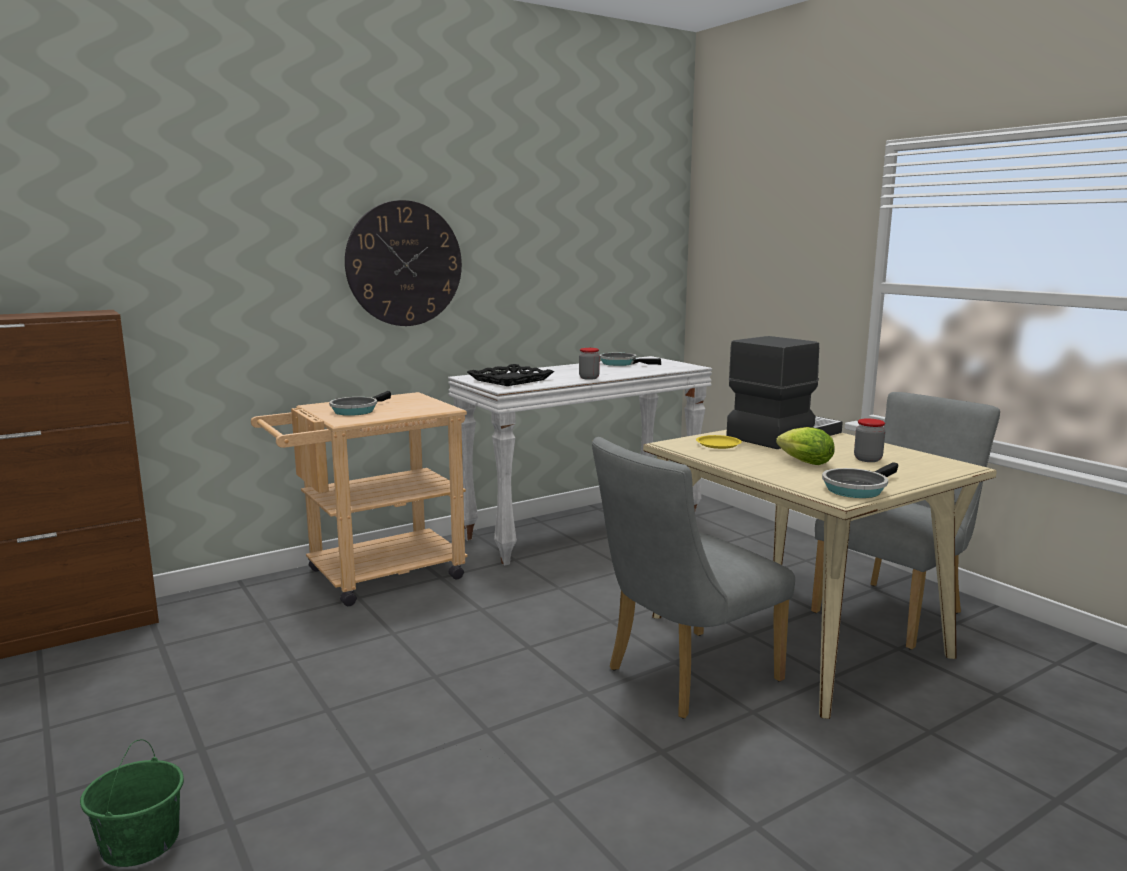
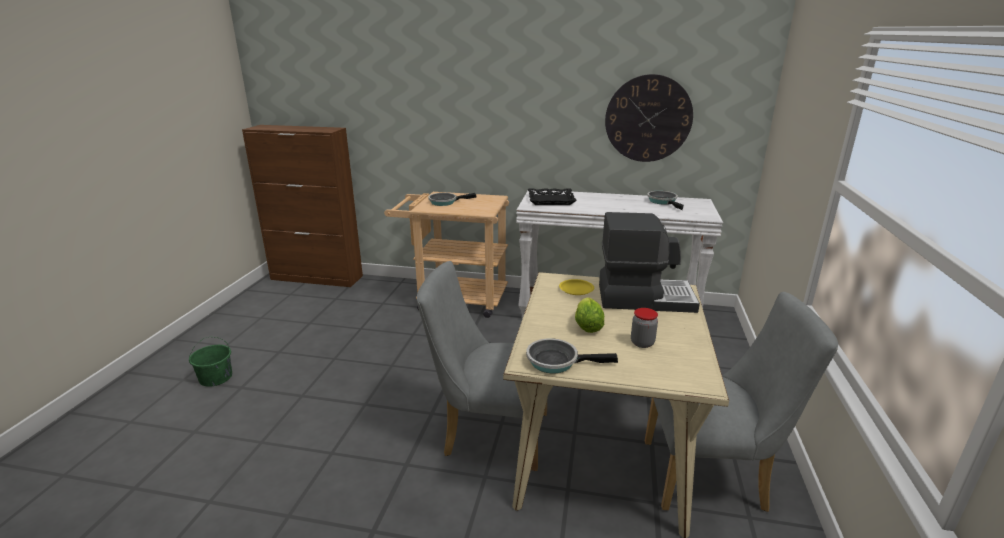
camera: 45 degrees right, 10 degrees up
(404, 264) = (505, 111): wall clock -> wall clock (648, 119)
(589, 378) = (601, 210): jar -> none

